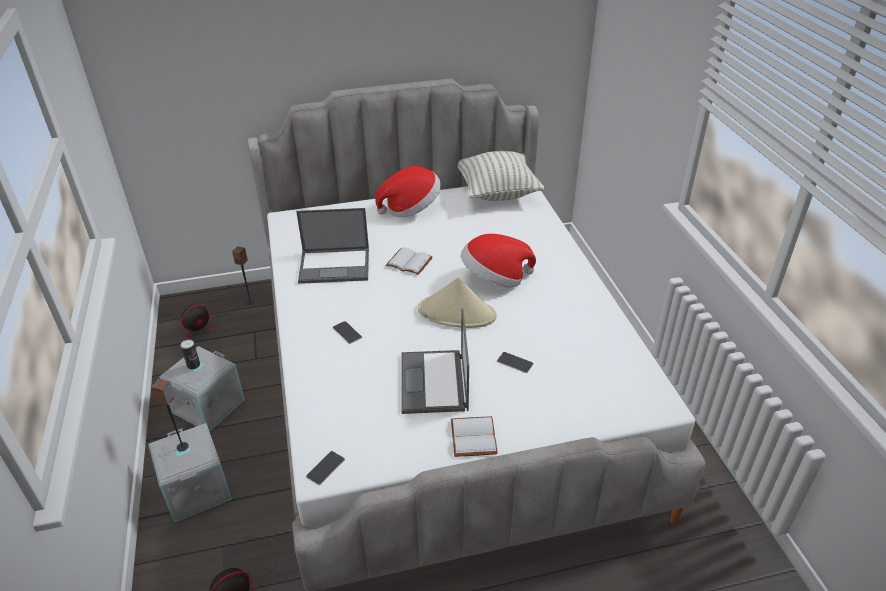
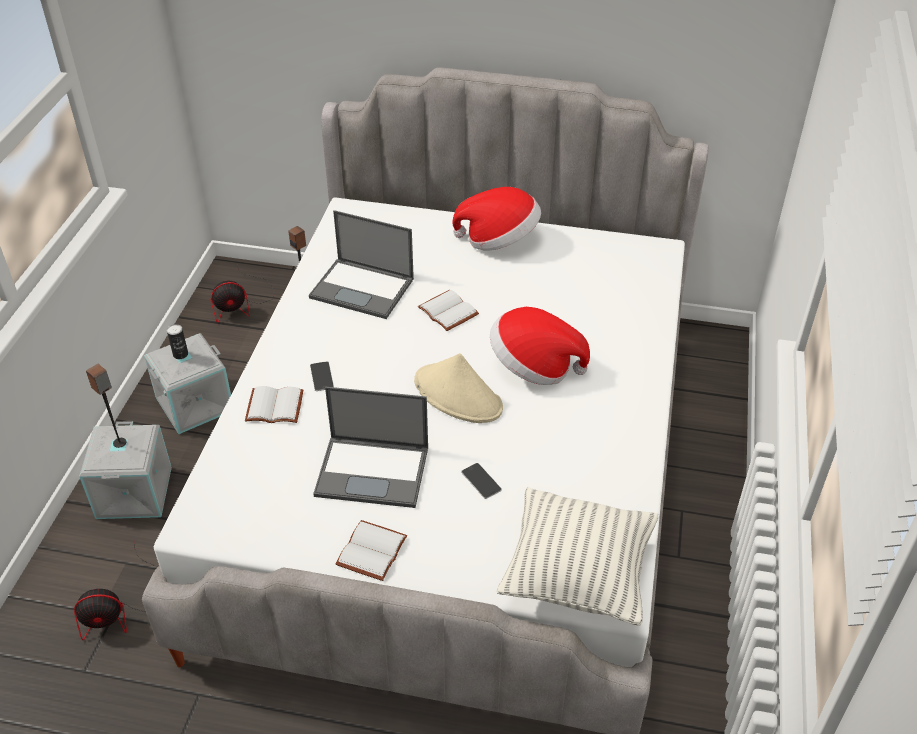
camera: 25 degrees right, 5 degrees up
(325, 366) = (273, 408): none -> white book
(325, 468) = (200, 523): phone -> none
(434, 383) = (374, 471): laptop -> laptop turned 105 degrees counterclockwise
(497, 193) = (621, 249): pillow -> pillow (577, 576)

